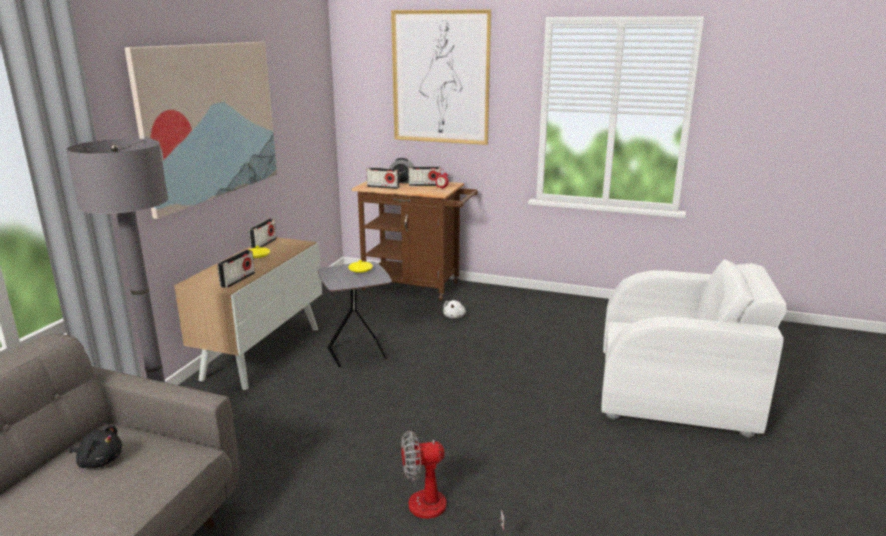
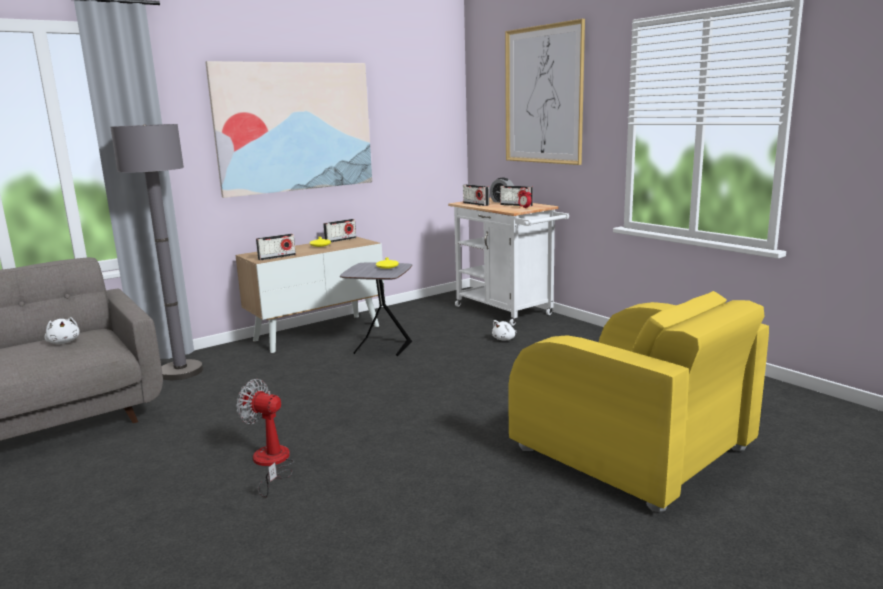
camera: 35 degrees right, 5 degrees down
(99, 461) = (64, 342): black plush toy -> white plush toy
(417, 286) = (507, 311): brown cart -> white cart
(674, 392) = (632, 449): white armchair -> yellow armchair

